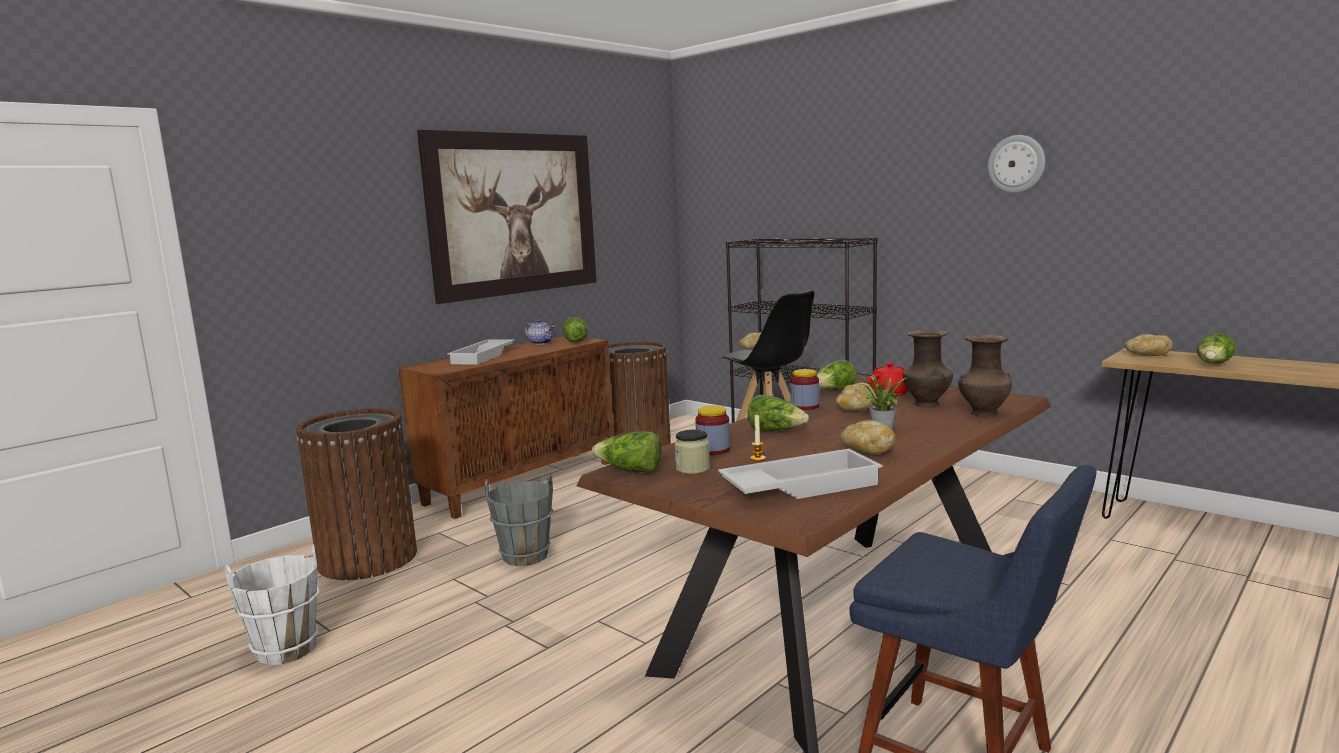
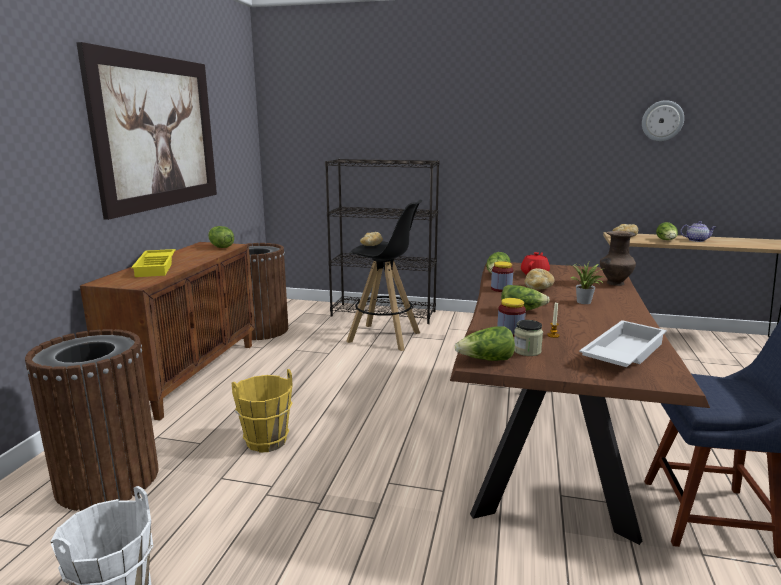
camera: 30 degrees left, 5 degrees up
(483, 357) = (157, 267): white tray -> yellow tray
(525, 556) = (266, 441): grey bucket -> yellow bucket
(541, 343) = (190, 250): teapot -> teapot (696, 240)
(867, 450) = (605, 319): bread -> none
(927, 405) = (572, 280): brown vase -> none
(1016, 164) = (539, 113): wall clock -> wall clock (662, 121)

